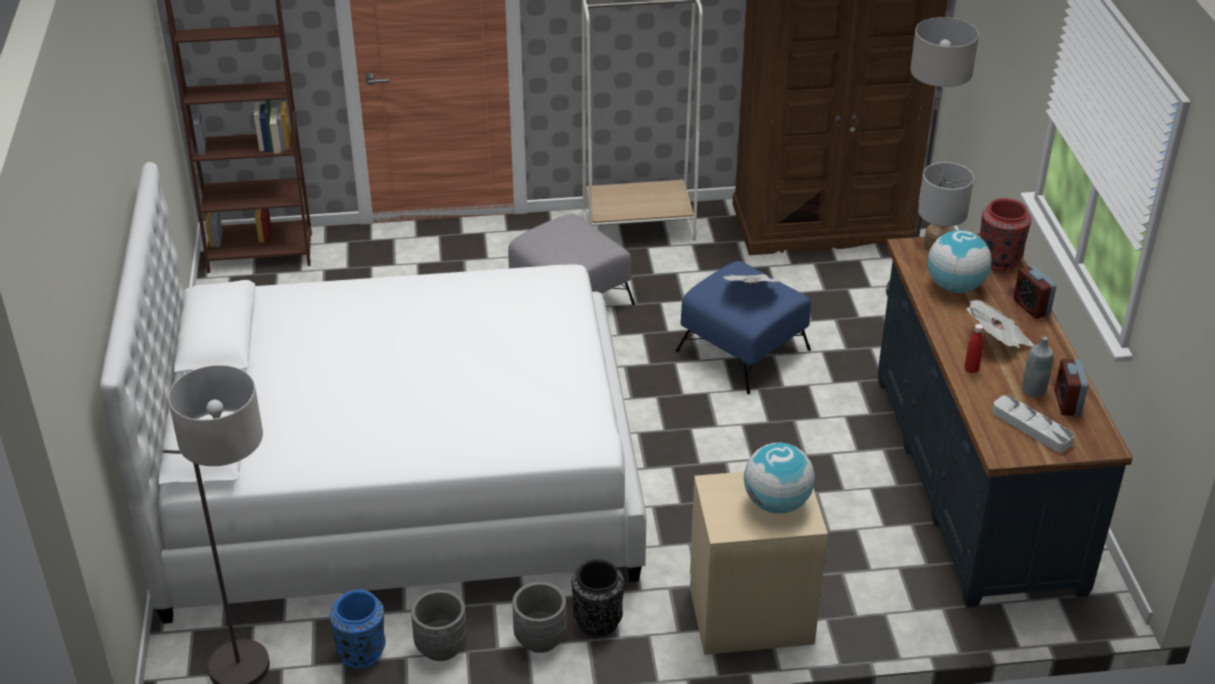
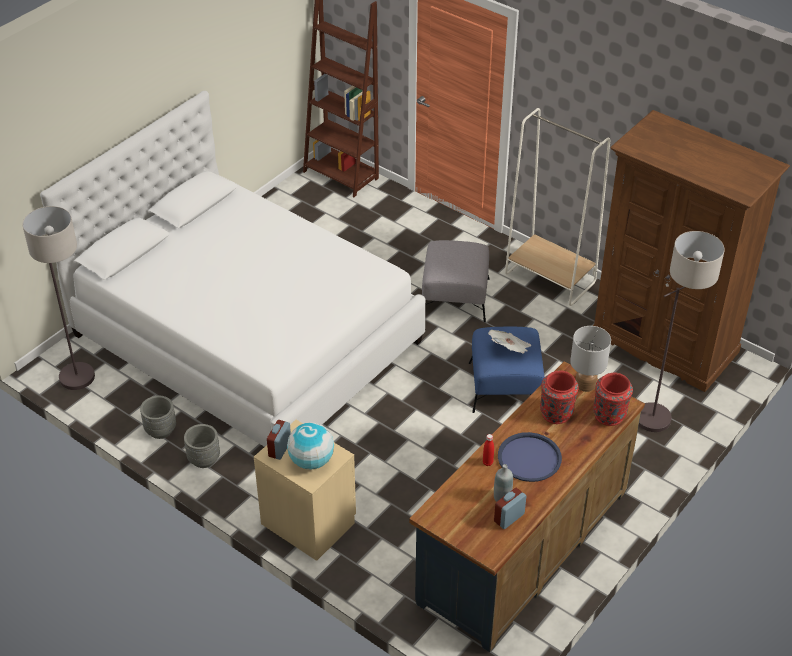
camera: 45 degrees right, 5 degrees up
(362, 651) = (129, 407): blue vase -> none
(597, 620) = (239, 470): black vase -> none
(955, 286) = (556, 413): globe -> red vase
(997, 340) = (529, 458): newspaper -> blue tray
(1031, 307) = (580, 454): alarm clock -> alarm clock (280, 449)
(1031, 427) = (467, 515): grey tray -> none

